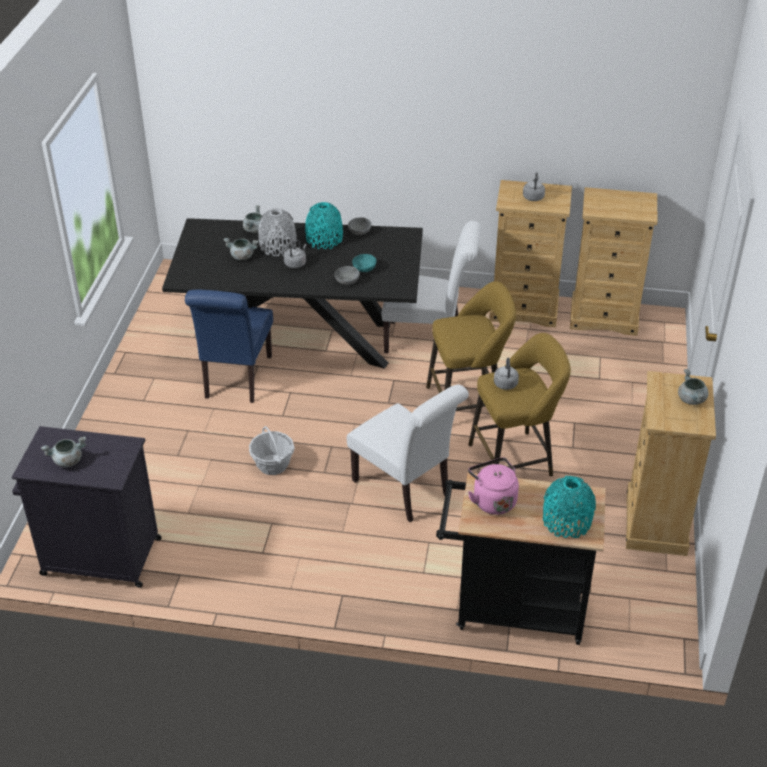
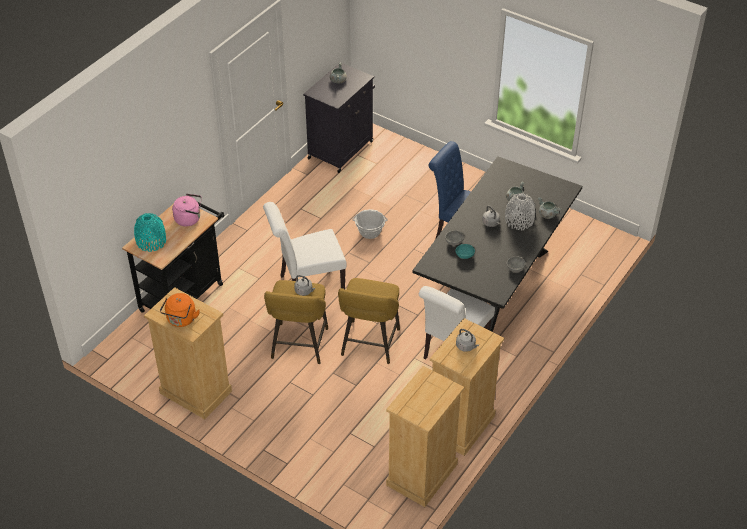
camera: 115 degrees right, 5 degrees up
(324, 239) = (515, 246): turquoise vase -> none
(691, 400) = (181, 320): grey cooking pot -> orange kettle

